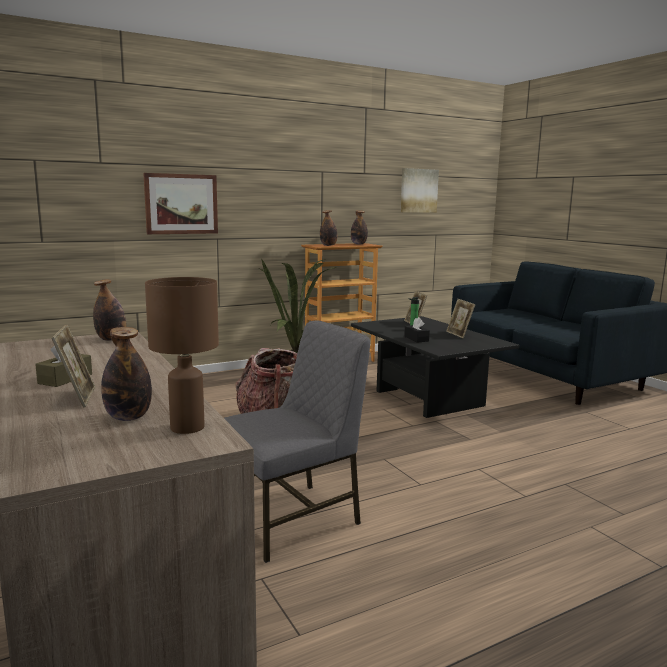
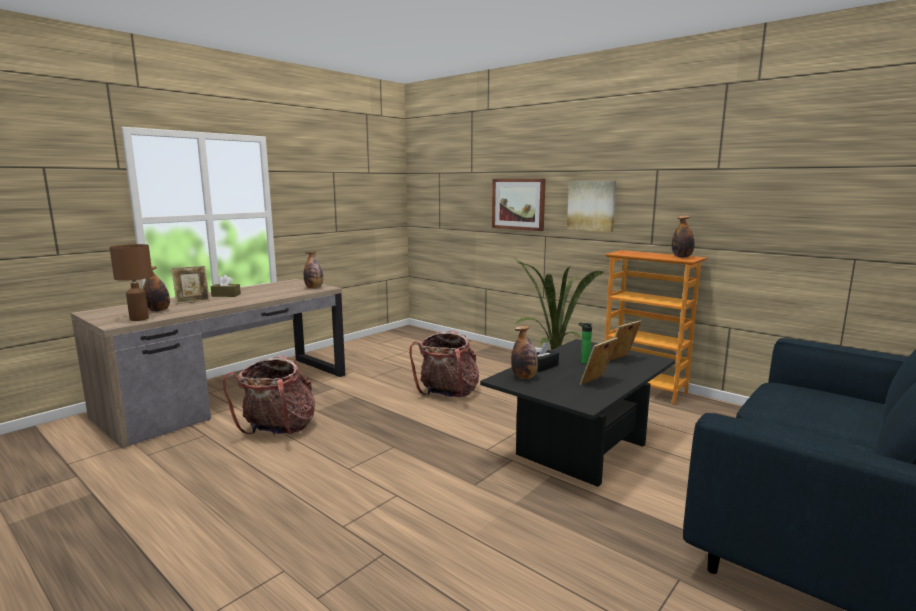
camera: 70 degrees right, 0 degrees up
(292, 518) = (278, 430): grey chair -> backpack
(328, 245) = (633, 254): bottle -> bottle (524, 377)
(418, 190) = (816, 190): picture -> picture (591, 205)

